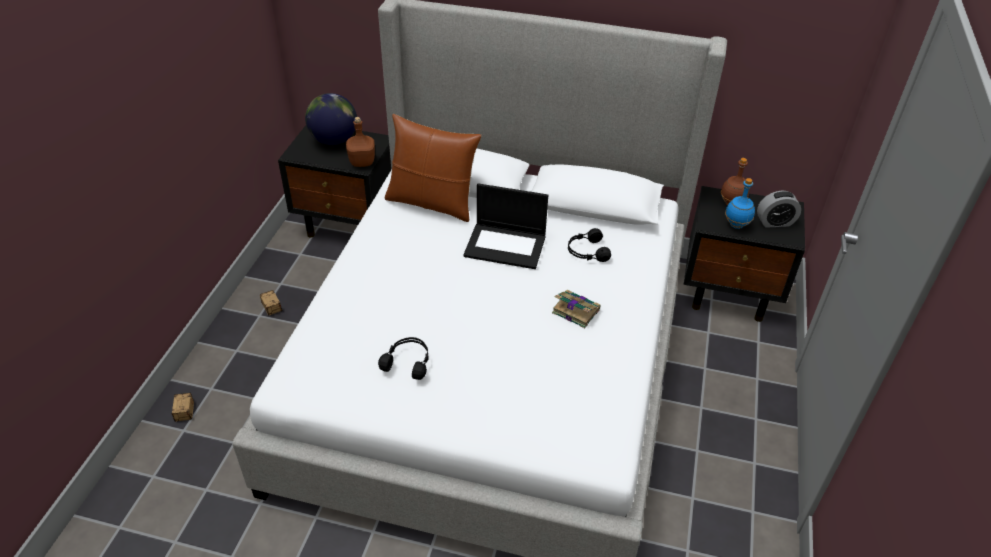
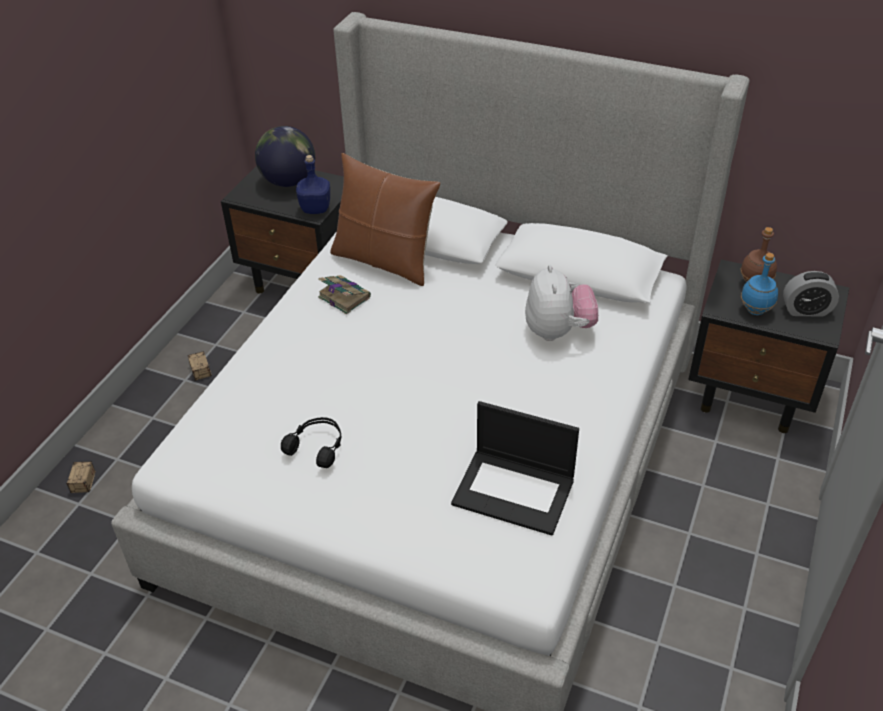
camera: 10 degrees right, 0 degrees up
(361, 162) = (315, 209): brown bottle -> blue bottle
(506, 245) = (462, 317): laptop -> laptop (515, 491)
(575, 310) = (528, 401): book -> book (343, 297)
(586, 252) = (558, 331): black headphones -> plush toy

